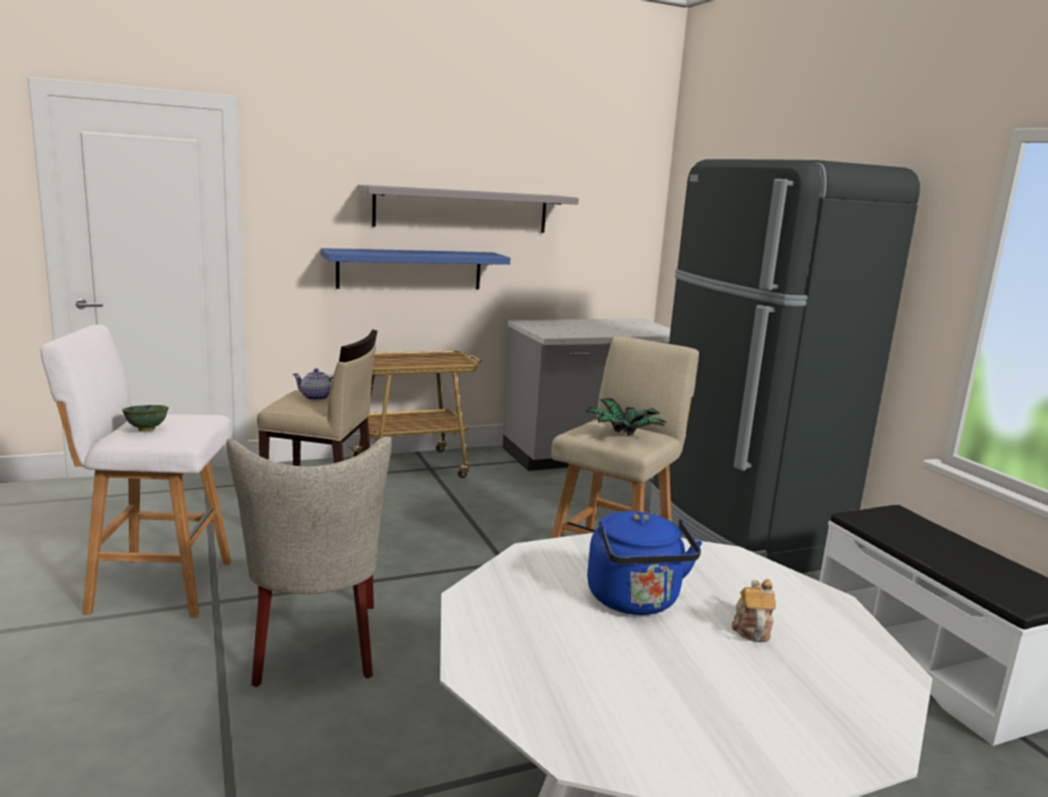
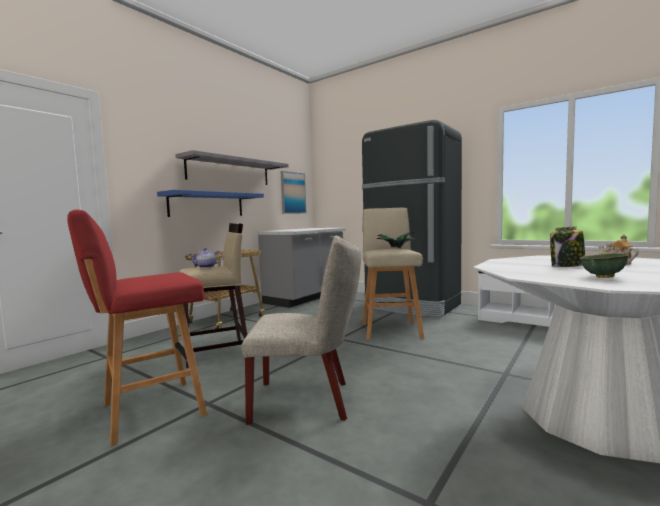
camera: 30 degrees left, 10 degrees down
(146, 430) = (148, 279): green bowl -> green bowl (603, 277)
(156, 586) = (148, 411): white stool -> red stool
(315, 648) = (308, 400): beige chair -> beige chair turned 45 degrees counterclockwise
(607, 247) = (292, 193): none -> picture
(636, 601) = (567, 266): blue kettle -> jar

